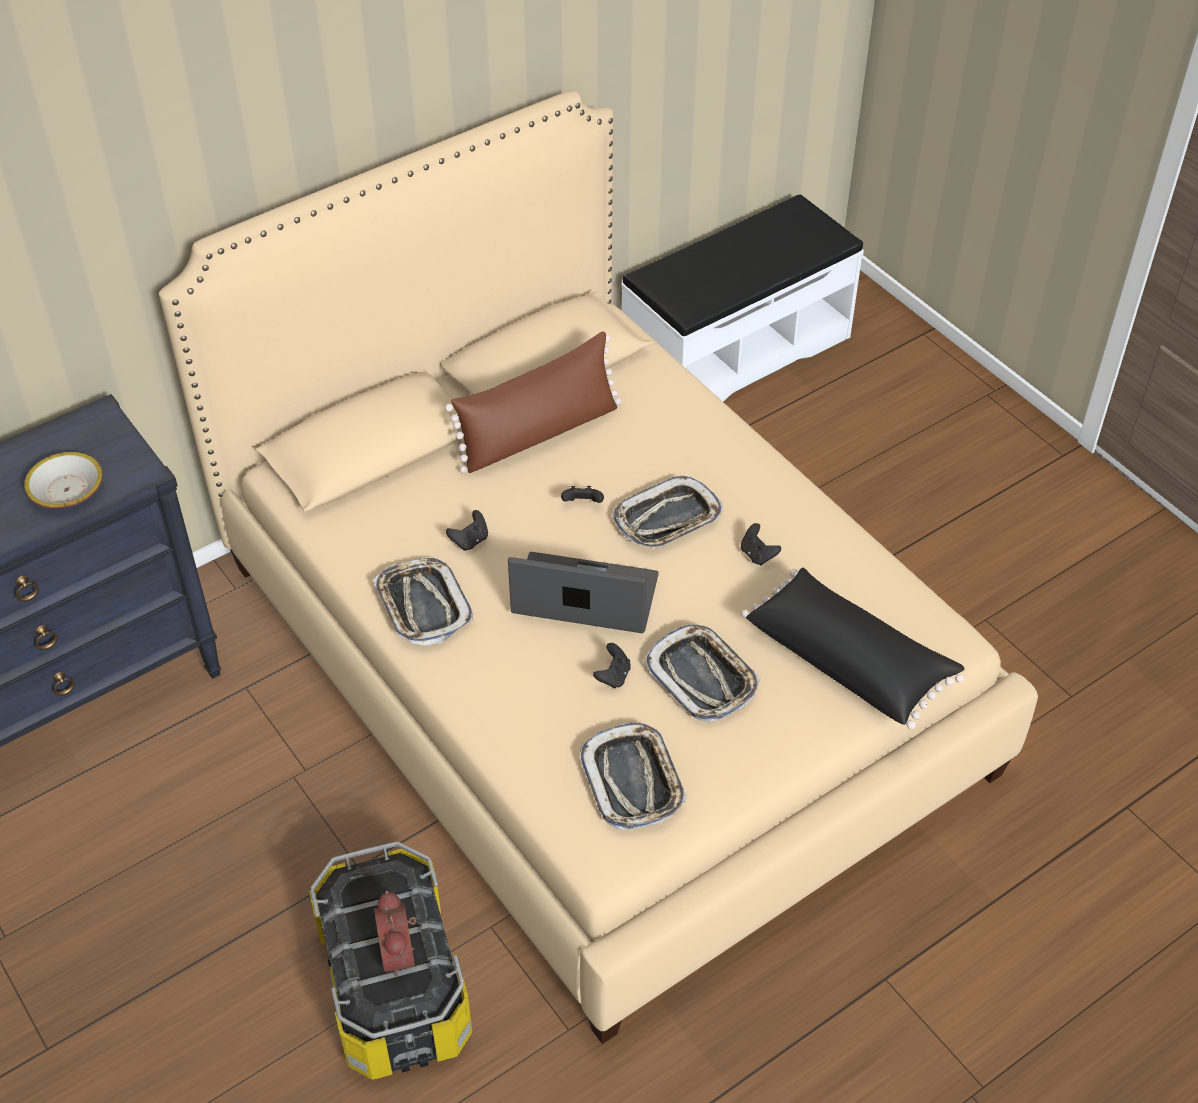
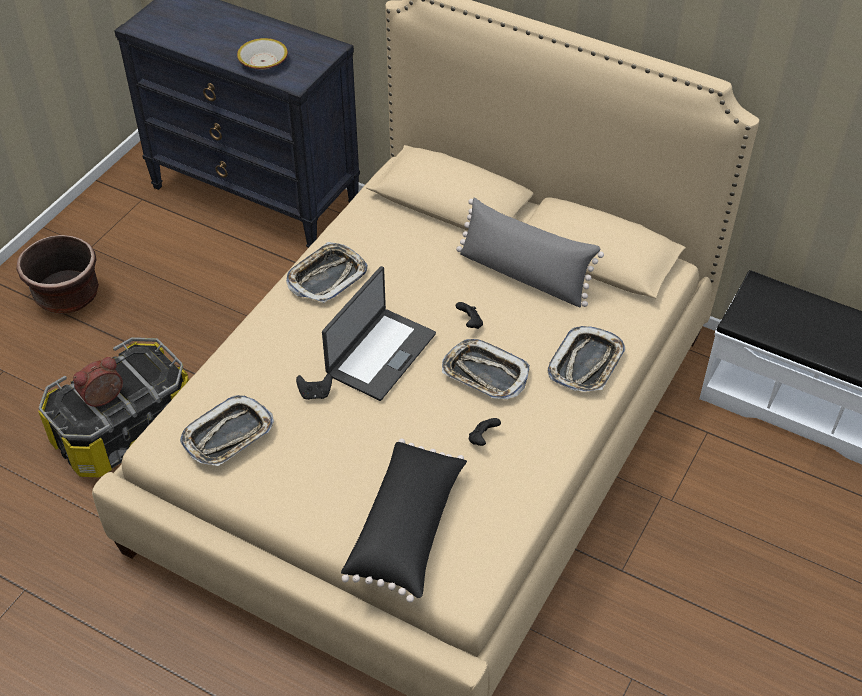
camera: 65 degrees right, 0 degrees up
(85, 993) = (67, 295): none -> brown planter
(470, 541) = (398, 278): black game controller -> none
(539, 433) = (524, 275): brown pillow -> grey pillow
(585, 597) = (380, 354): laptop -> laptop turned 45 degrees clockwise
(702, 677) = (342, 444): tray -> tray (586, 364)

